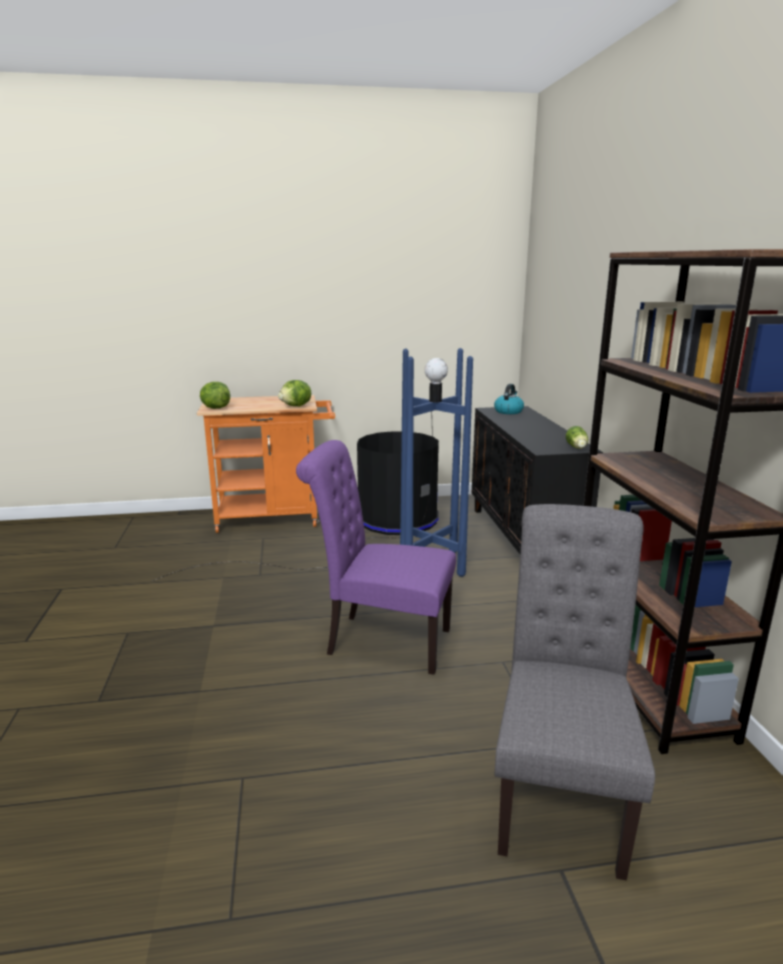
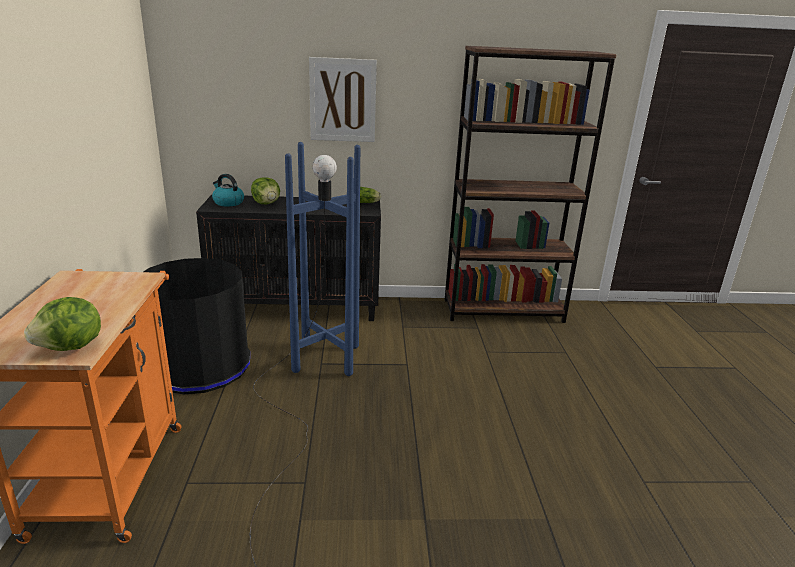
camera: 85 degrees left, 5 degrees up
(296, 406) = (135, 284): lettuce -> lettuce (267, 203)
(381, 641) = (459, 401): purple chair -> none
(559, 790) = (603, 356): grey chair -> none
(599, 324) = (342, 100): none -> picture

